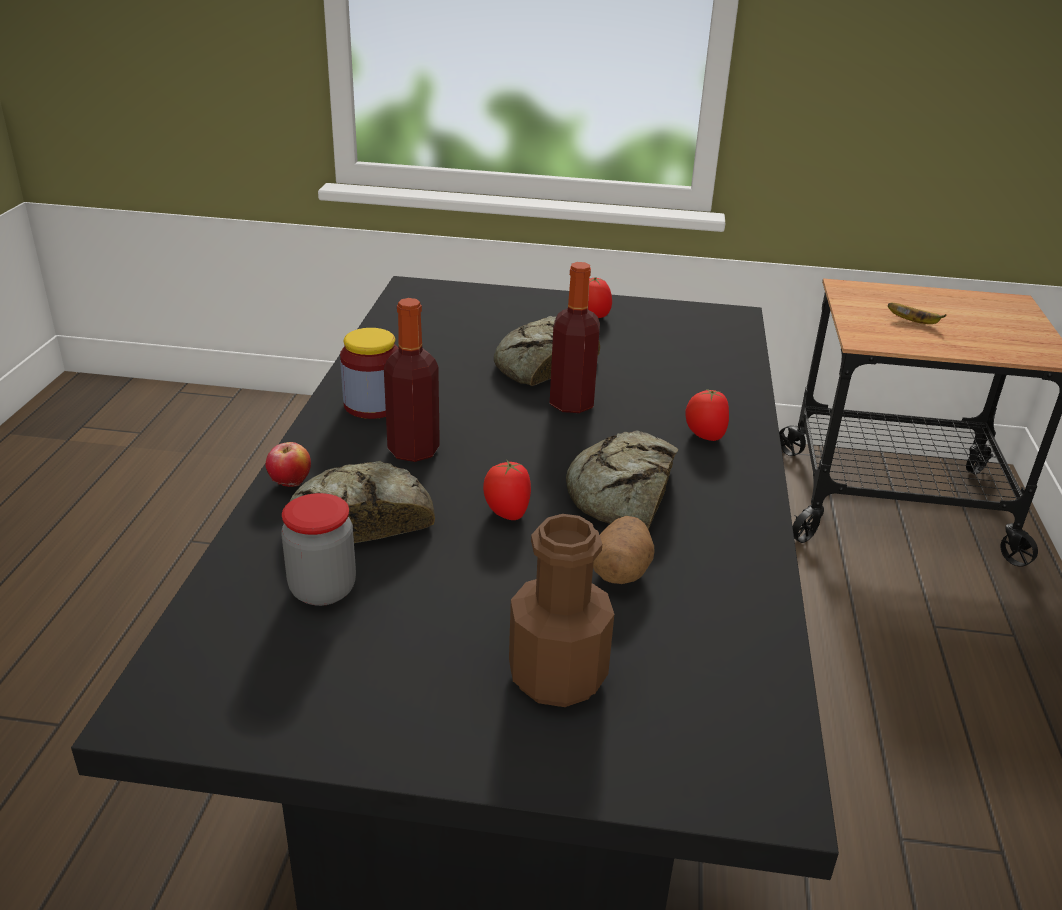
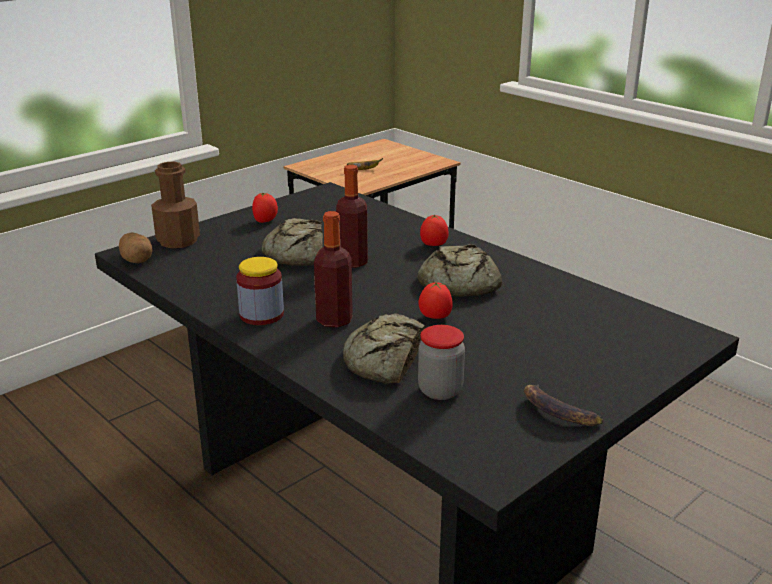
camera: 50 degrees left, 5 degrees down
(290, 484) = (316, 368): apple -> none
(359, 712) = (557, 412): none -> banana
(557, 676) = (581, 352): brown bottle -> brown bottle (178, 240)
(621, 571) = (520, 308): potato -> potato (137, 260)

